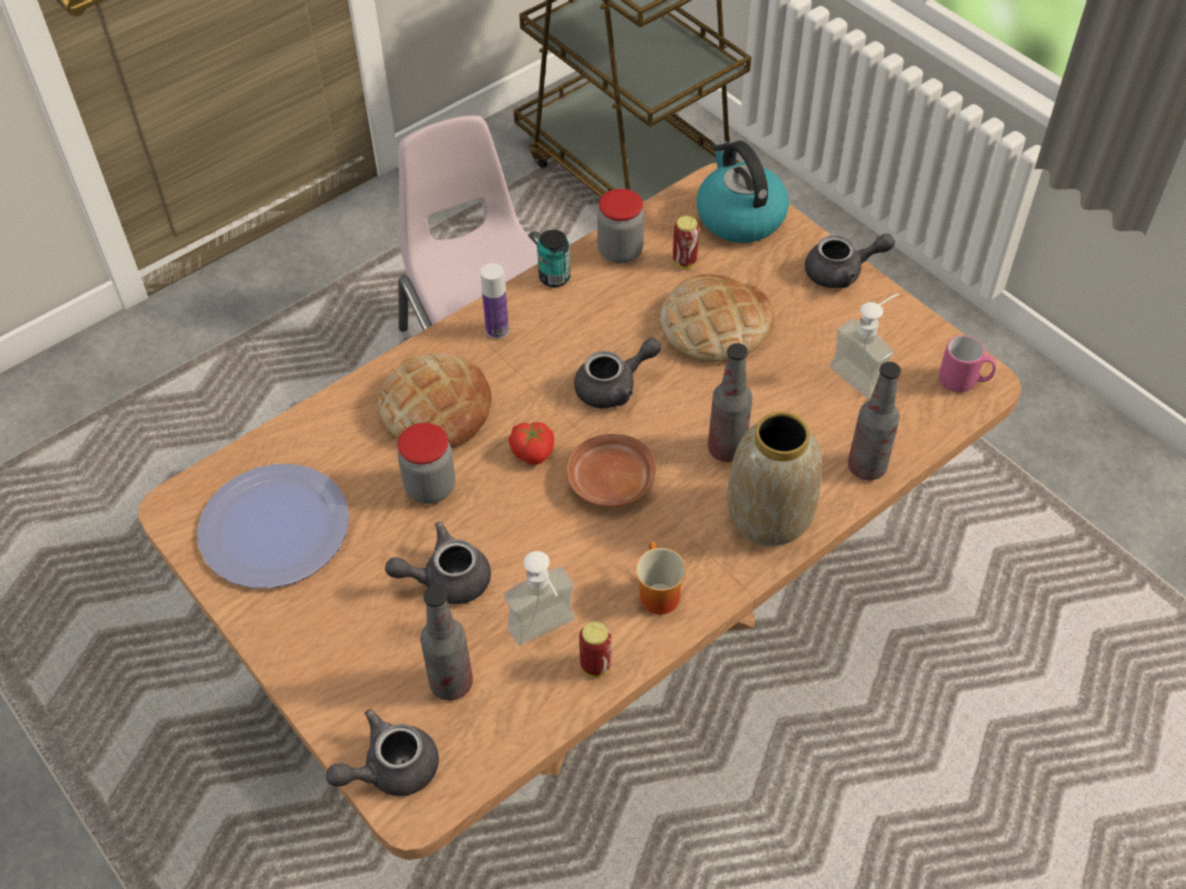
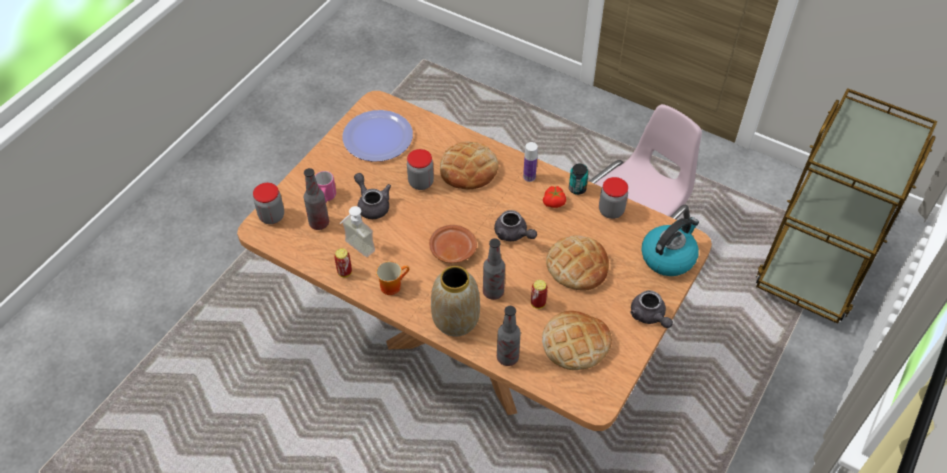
camera: 70 degrees right, 0 degrees up
(390, 769) = (272, 216): grey teapot -> jar
(533, 451) = (458, 214): tomato -> tomato (554, 202)
(684, 262) = (618, 241): can -> can (538, 303)
(865, 373) = (575, 343): soap dispenser -> bread
(963, 382) = (592, 394): pink mug -> pink mug (326, 197)

